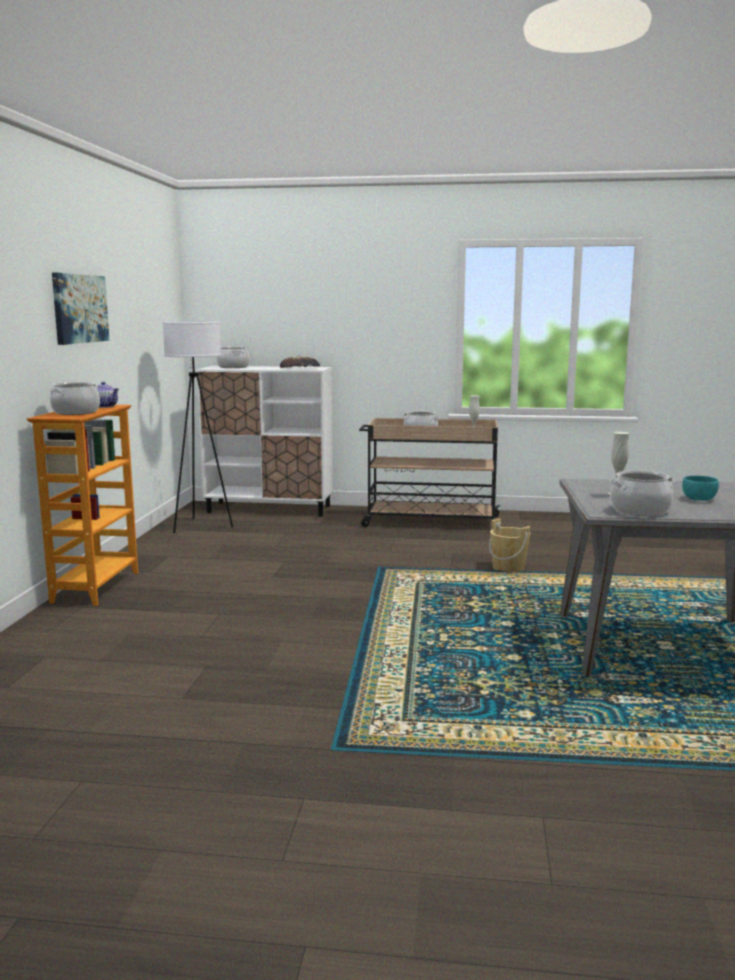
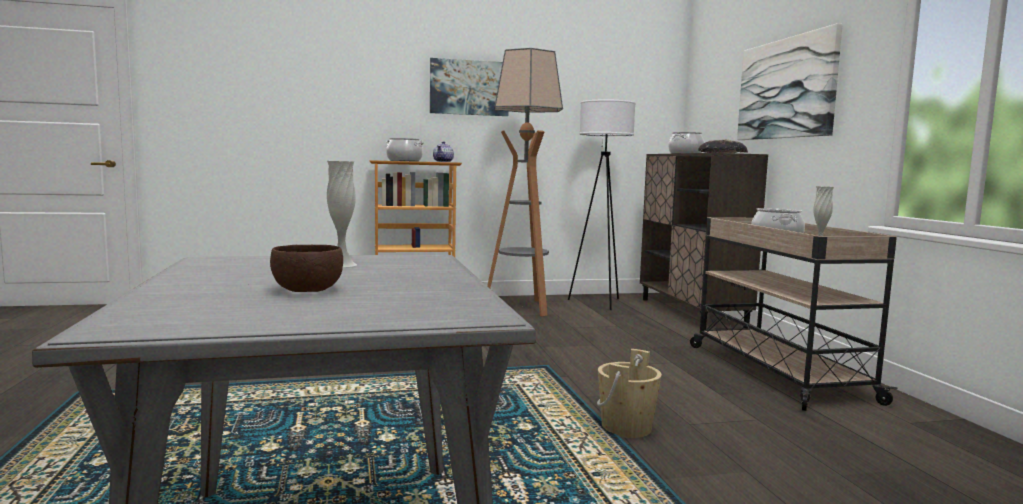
camera: 70 degrees right, 5 degrees down
(183, 551) = (521, 307): none -> floor lamp
(269, 509) = (691, 312): white cabinet -> brown cabinet
(344, 316) = (786, 88): none -> picture
(640, 510) = (217, 268): cooking pot -> none
(699, 499) = (306, 289): turquoise bowl -> brown bowl

